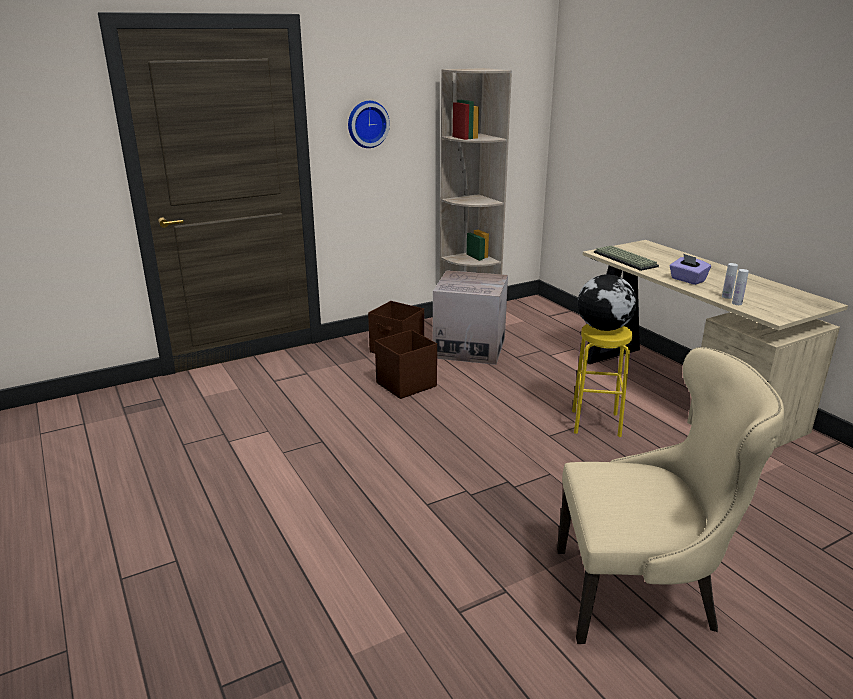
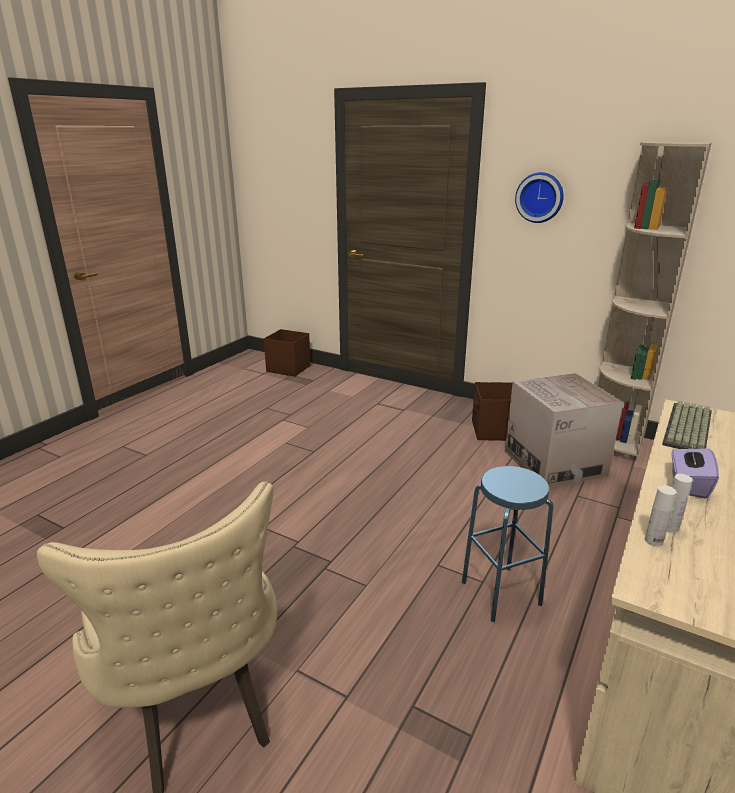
camera: 60 degrees right, 0 degrees up
(405, 385) = (438, 455): brown storage box -> brown storage box (288, 368)
(595, 423) = (500, 593): yellow stool -> blue stool
(604, 328) = (518, 480): globe -> none

